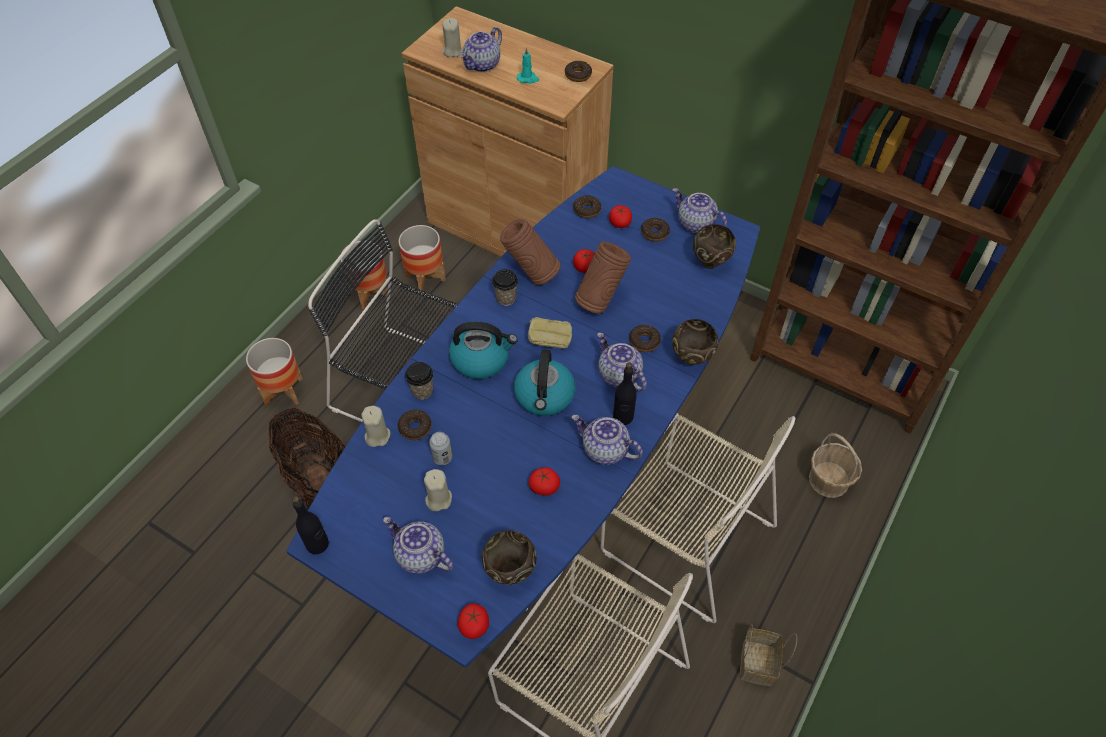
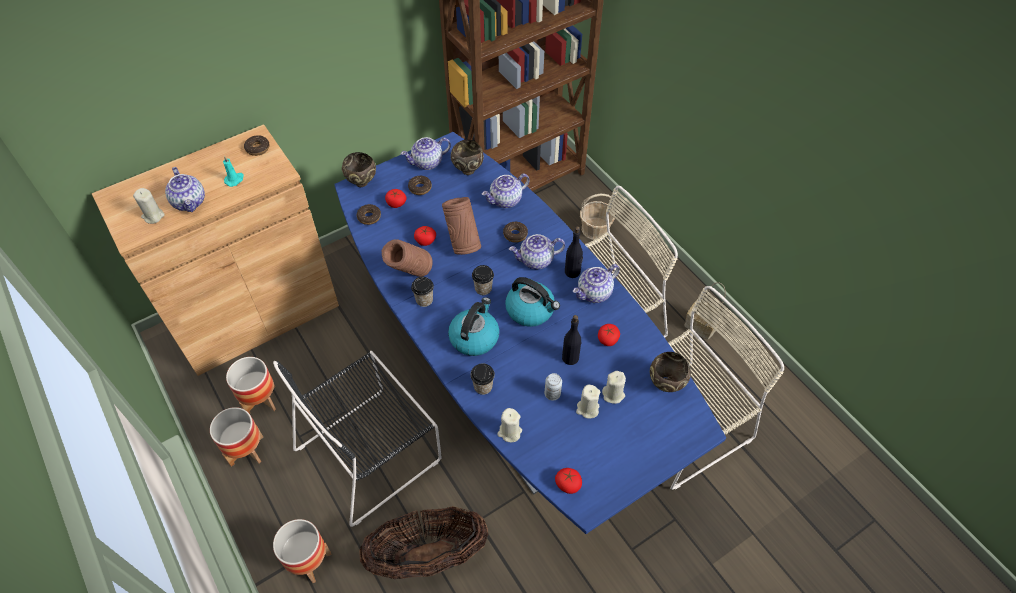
camera: 65 degrees left, 0 degrees up
(318, 544) = (591, 505): black bottle -> black bottle (570, 358)
(415, 428) = (515, 403): donut -> none
(420, 555) = (630, 437): teapot -> teapot (505, 200)
(470, 518) = (613, 394): none -> beige candle
(474, 625) = (699, 421): tomato -> tomato (568, 484)
(549, 342) = (483, 289): bread -> cup
(691, 359) = (545, 216): brown bowl -> brown bowl (362, 183)

